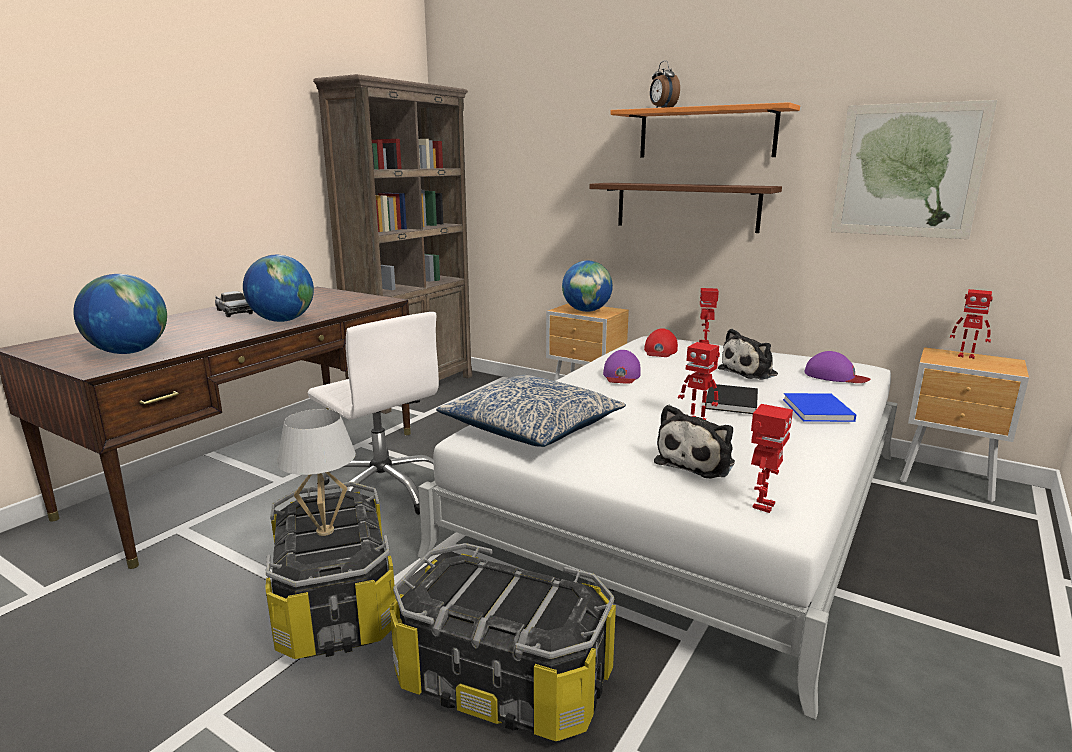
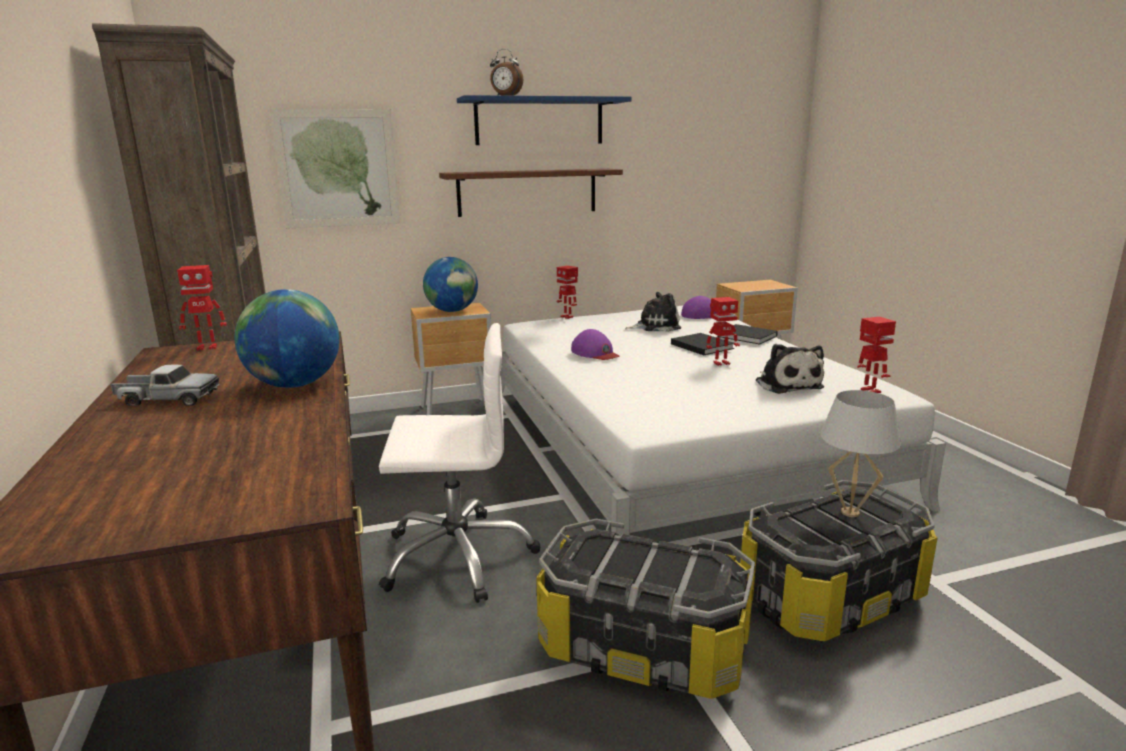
camera: 50 degrees left, 0 degrees up
(129, 352) = (254, 477): globe -> none
(324, 531) = (649, 566): white table lamp -> white table lamp (850, 513)
(531, 427) = (654, 406): pillow -> none
(660, 350) = (558, 330): red cap -> none
(706, 133) = (539, 121): orange shelf -> blue shelf
(750, 372) = (655, 326): plush toy -> plush toy turned 105 degrees counterclockwise
(818, 411) = (748, 336): blue book -> black book
(907, 171) = (693, 153): picture -> picture (338, 168)
(966, 356) = (747, 283): toy robot -> toy robot (207, 347)

